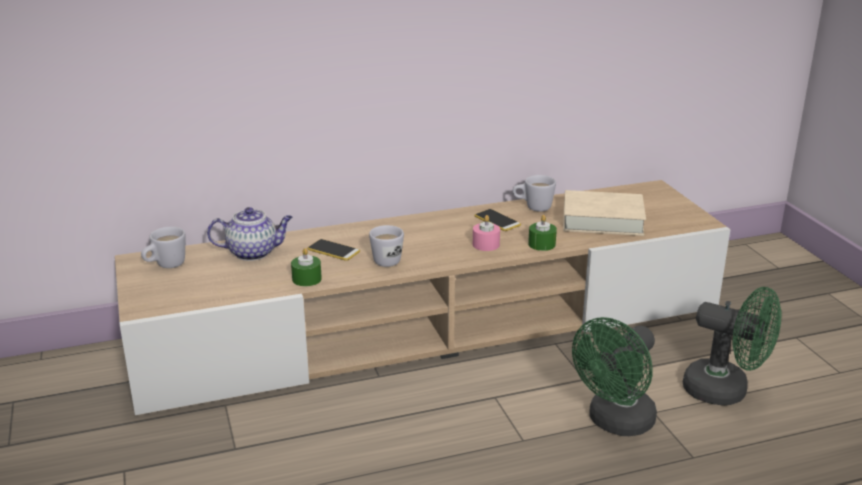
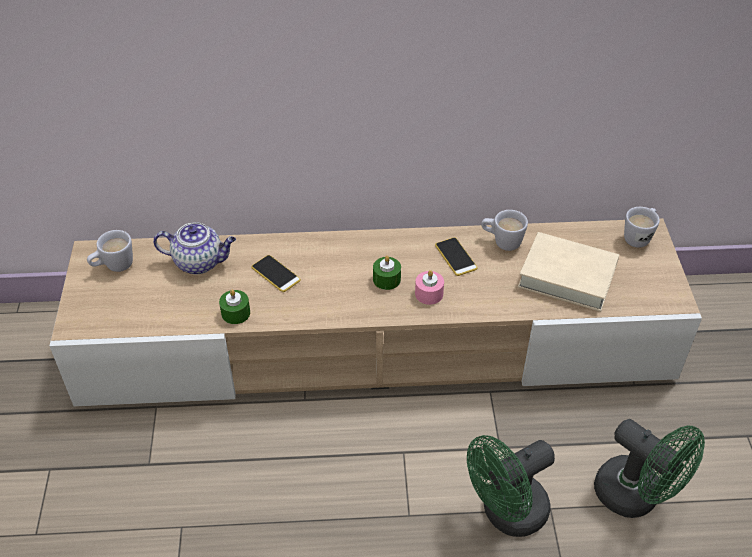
camera: 15 degrees right, 20 degrees up
(390, 259) = (325, 298): white mug -> white mug (639, 237)
(541, 244) = (486, 304): green candle -> green candle (386, 279)

